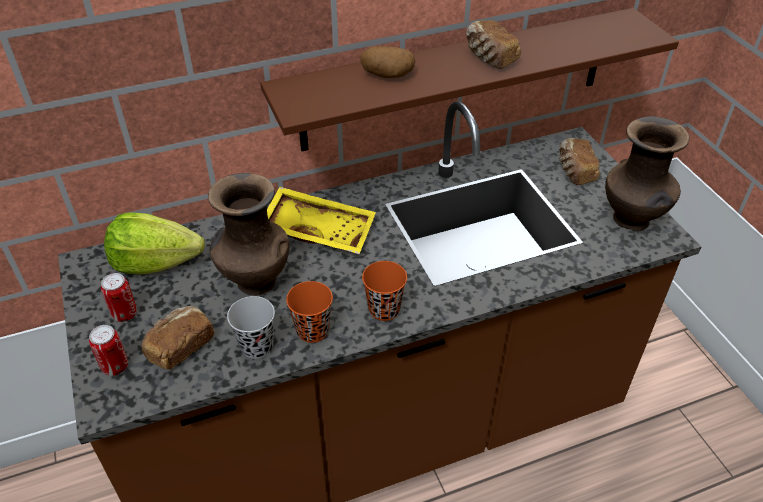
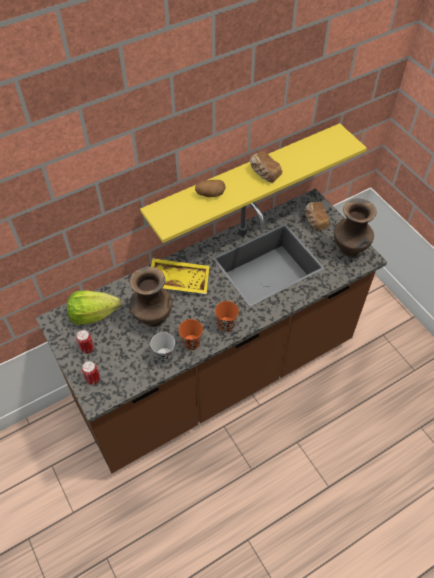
camera: 10 degrees left, 10 degrees up
(180, 347) = (123, 363): bread -> none
(457, 79) = (244, 181): brown shelf -> yellow shelf

